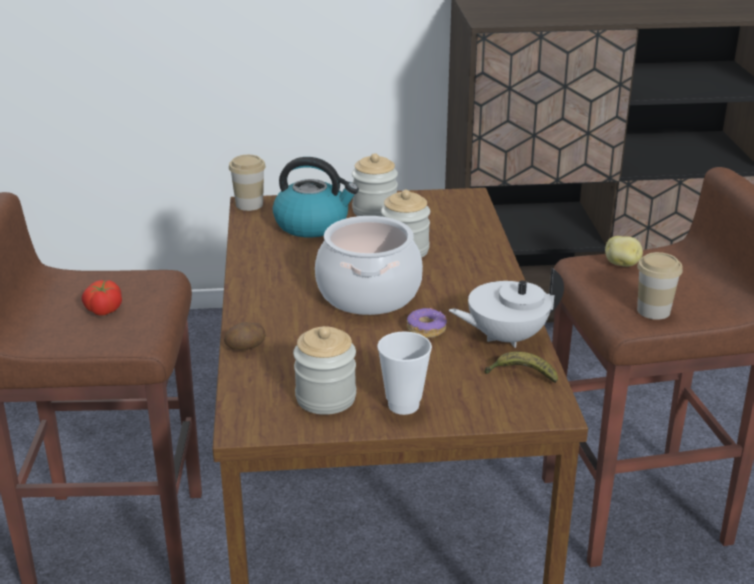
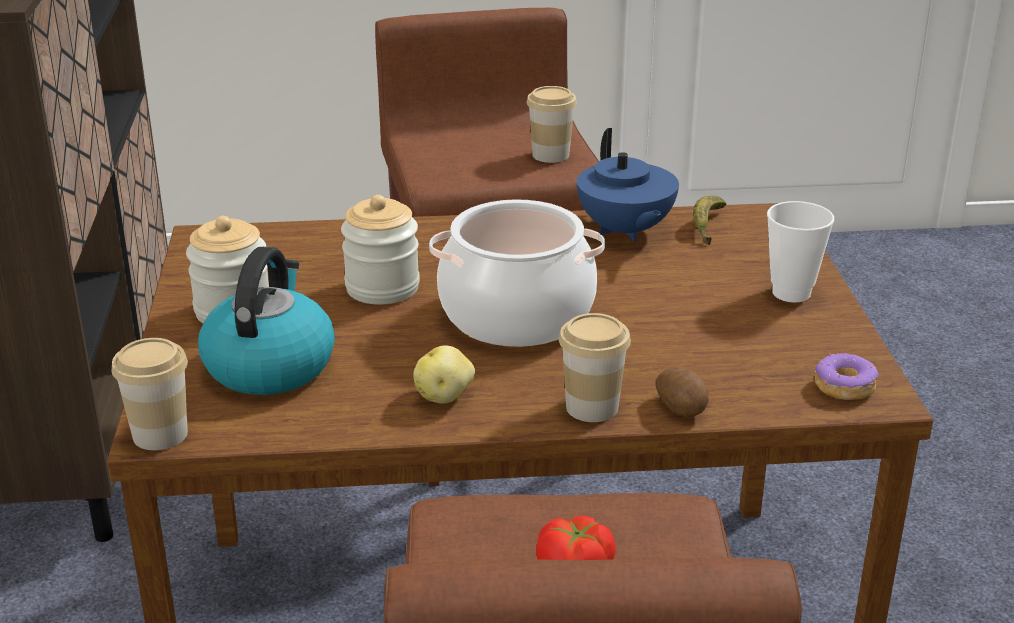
camera: 90 degrees left, 0 degrees up
(252, 316) = (592, 407): none -> cup
(326, 398) = (793, 342): jar -> none
(426, 329) = (612, 277): donut -> donut (844, 387)
(505, 337) = (625, 231): white teapot -> blue teapot
(622, 264) = (437, 160): potato -> potato (445, 396)

